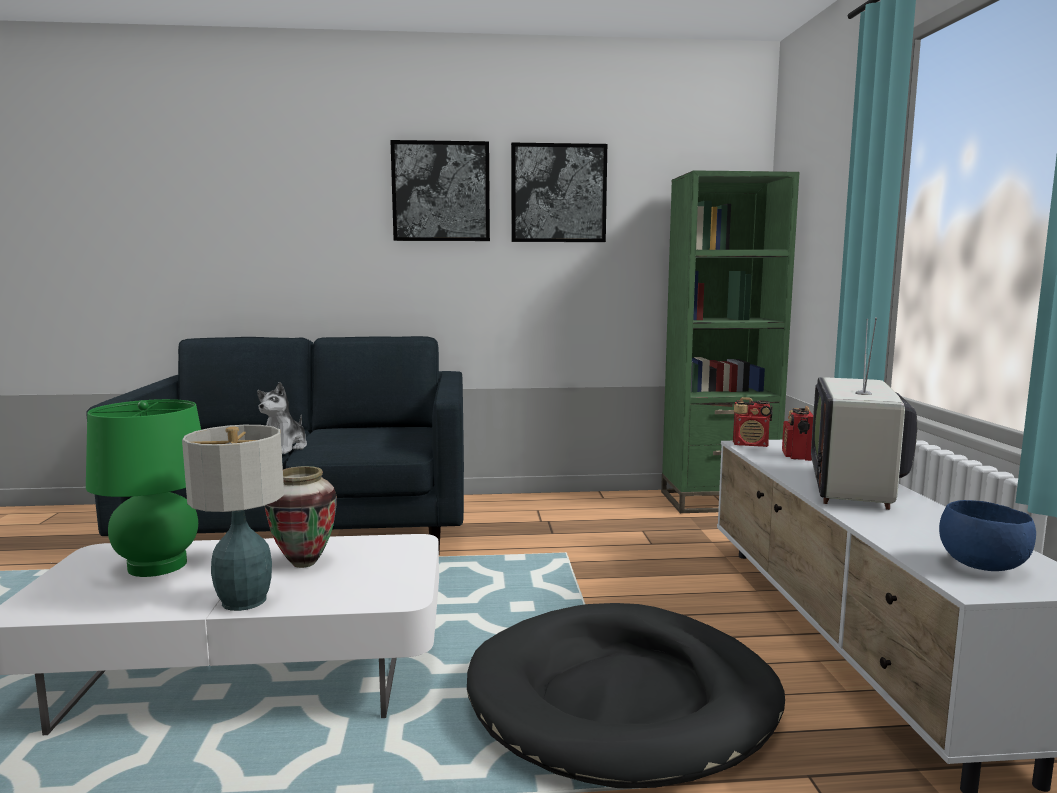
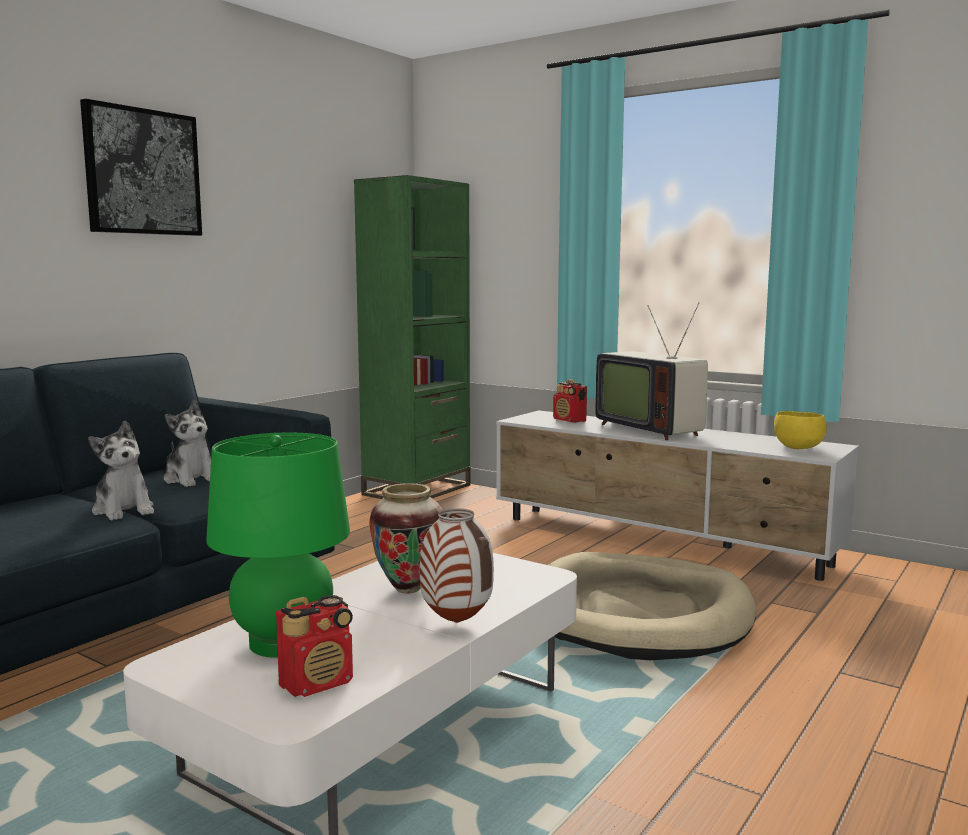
camera: 50 degrees left, 0 degrees up
(245, 601) = (458, 622): table lamp -> vase
(375, 437) = (191, 479): none -> plush toy
(558, 193) = (259, 185): picture -> none
(623, 699) = (639, 614): black dog bed -> beige dog bed
(751, 445) = (523, 419): radio -> radio (318, 683)
(980, 566) = (797, 448): blue bowl -> yellow bowl

